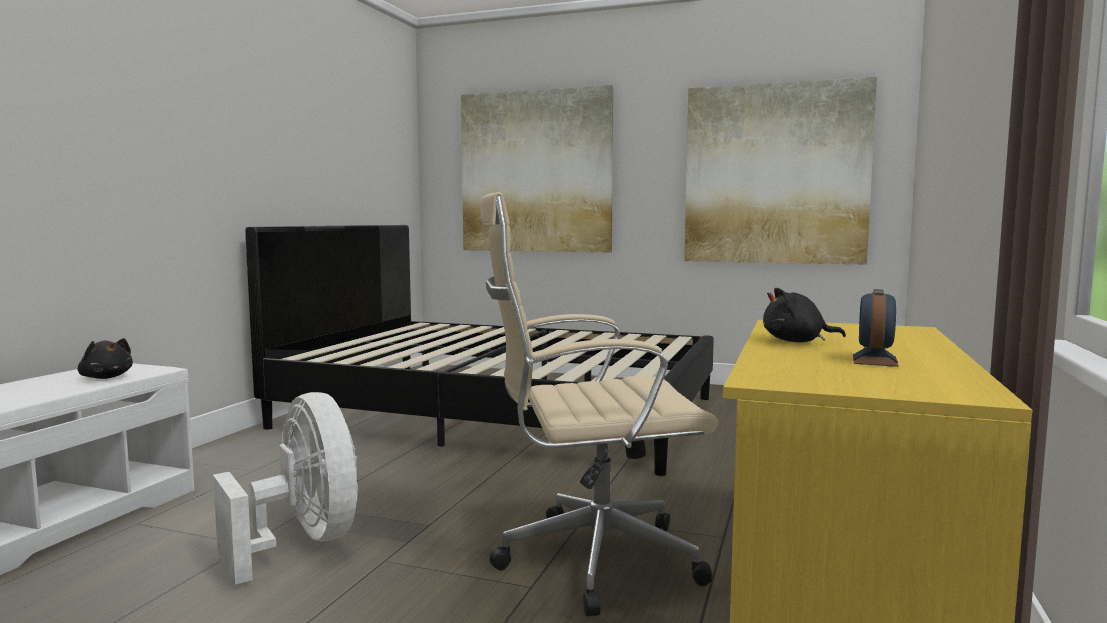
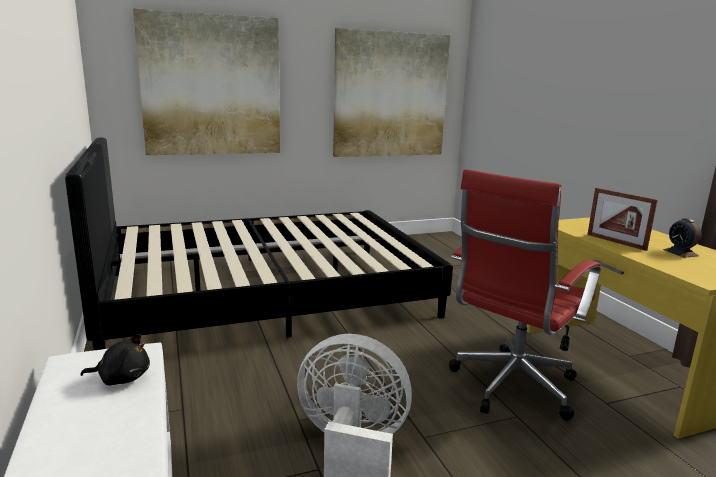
camera: 40 degrees left, 10 degrees up
(589, 561) = (510, 388): beige office chair -> red office chair
(797, 341) = (616, 242): black plush toy -> picture frame

